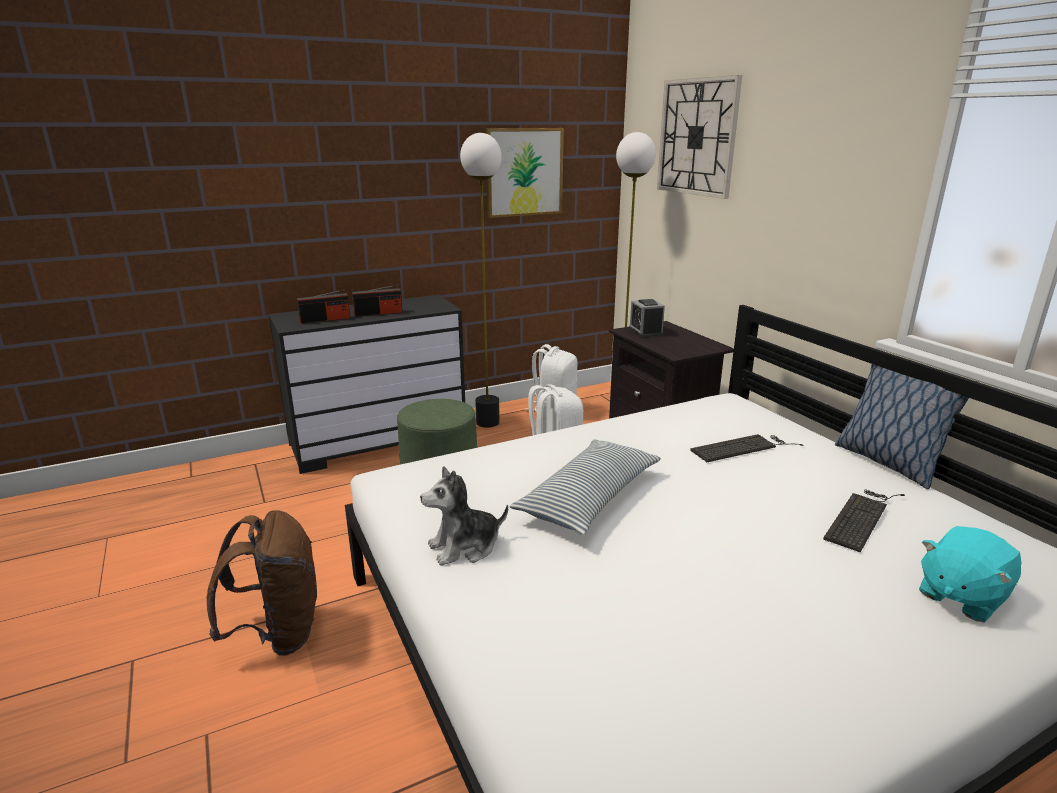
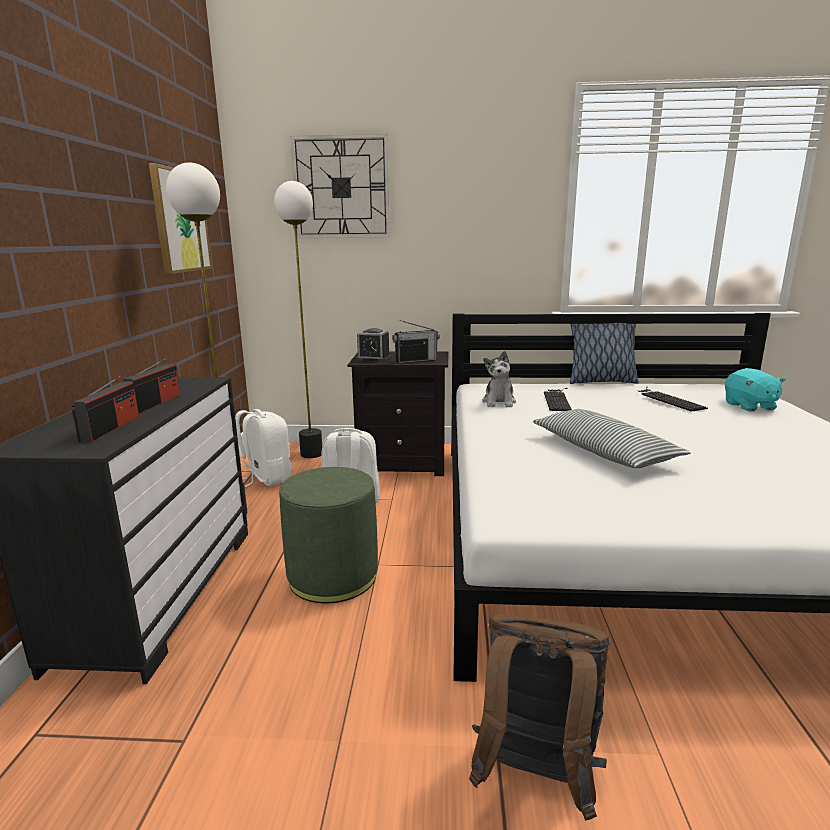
camera: 60 degrees left, 5 degrees down
(465, 547) = (666, 507): plush toy -> plush toy (499, 402)
(666, 346) = (416, 360): none -> radio

